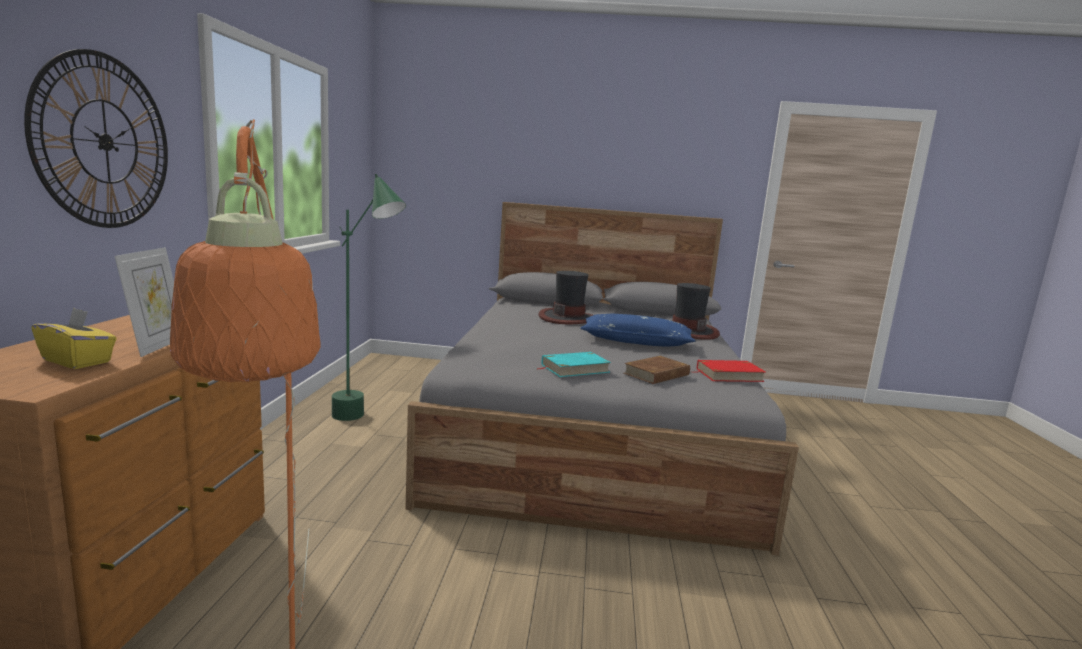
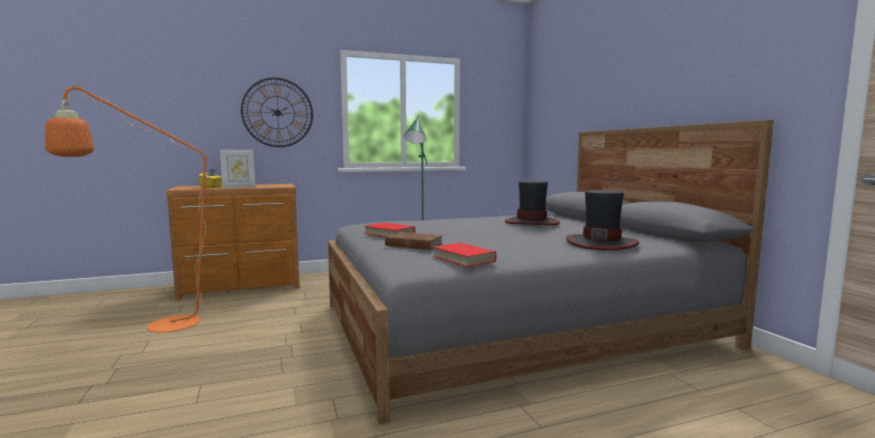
camera: 65 degrees right, 5 degrees down
(574, 368) = (389, 234): turquoise book -> red book
(636, 341) = (509, 237): blue pillow -> none

